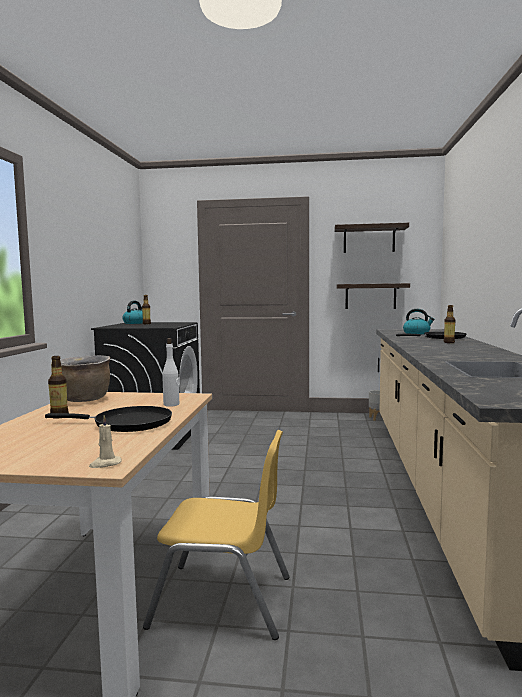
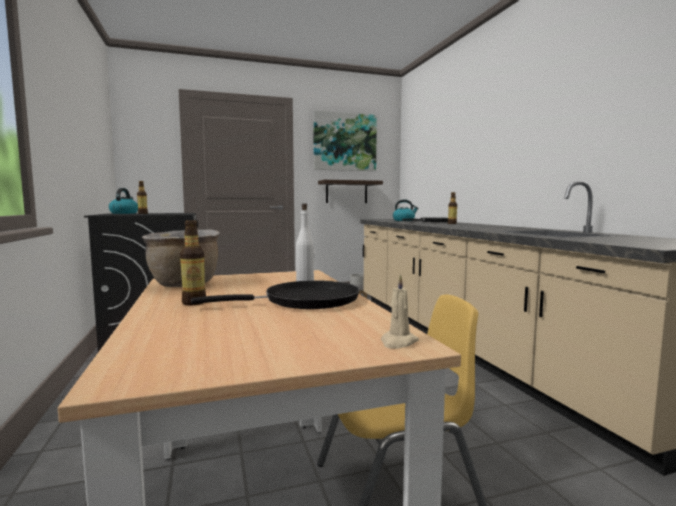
camera: 25 degrees left, 0 degrees up
(369, 239) = (344, 142): shelf -> picture

